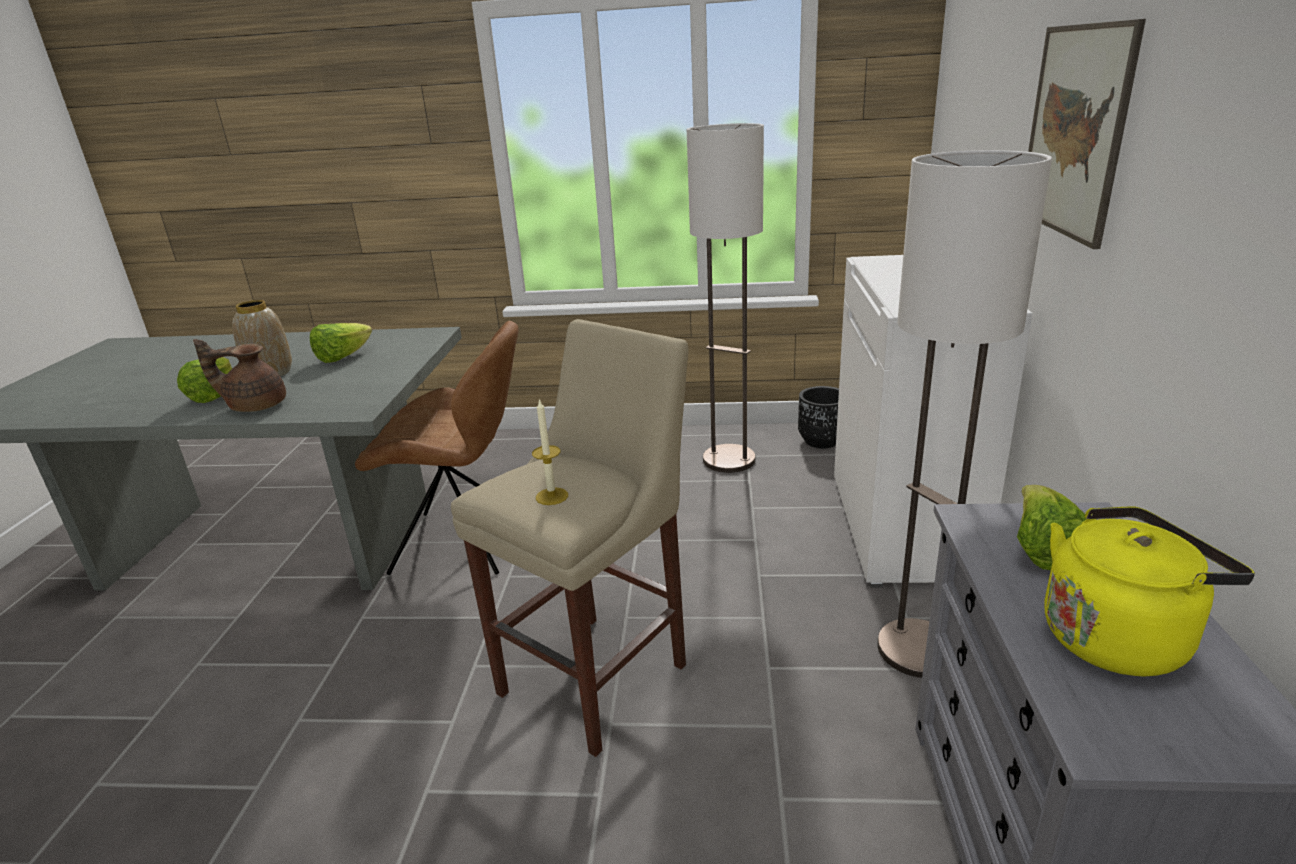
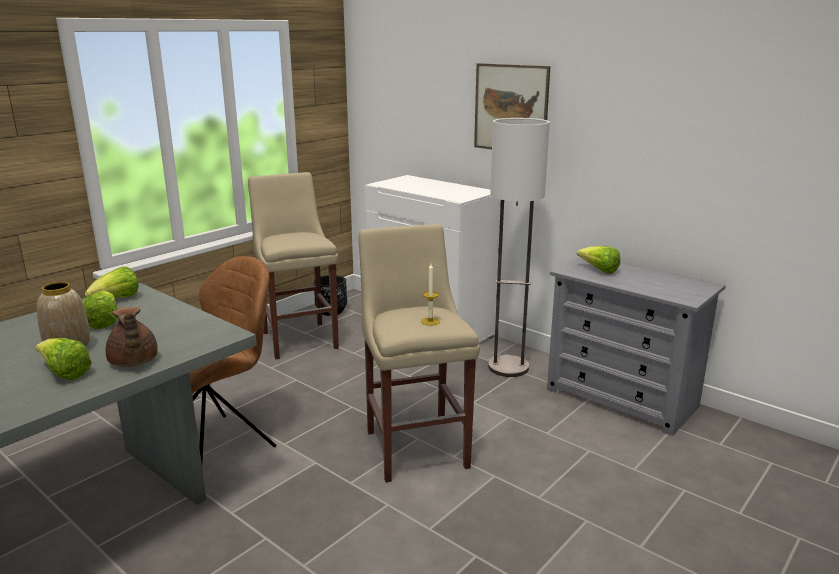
camera: 55 degrees left, 5 degrees down
(256, 405) = (133, 362): brown teapot -> brown teapot turned 60 degrees counterclockwise
(403, 338) = (116, 300): none -> lettuce
(729, 460) = (299, 338): floor lamp -> beige stool
(1119, 637) = (651, 280): yellow kettle -> none

